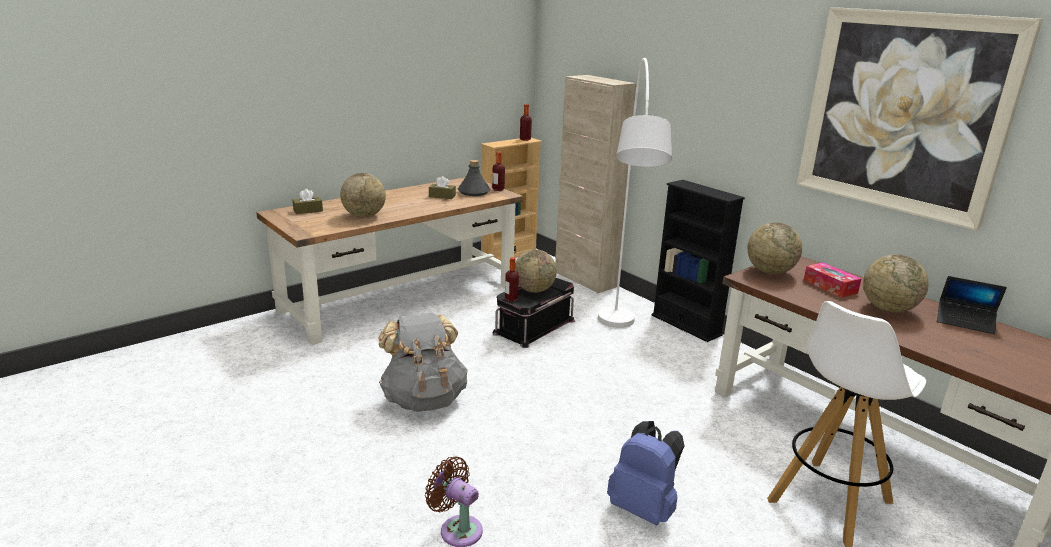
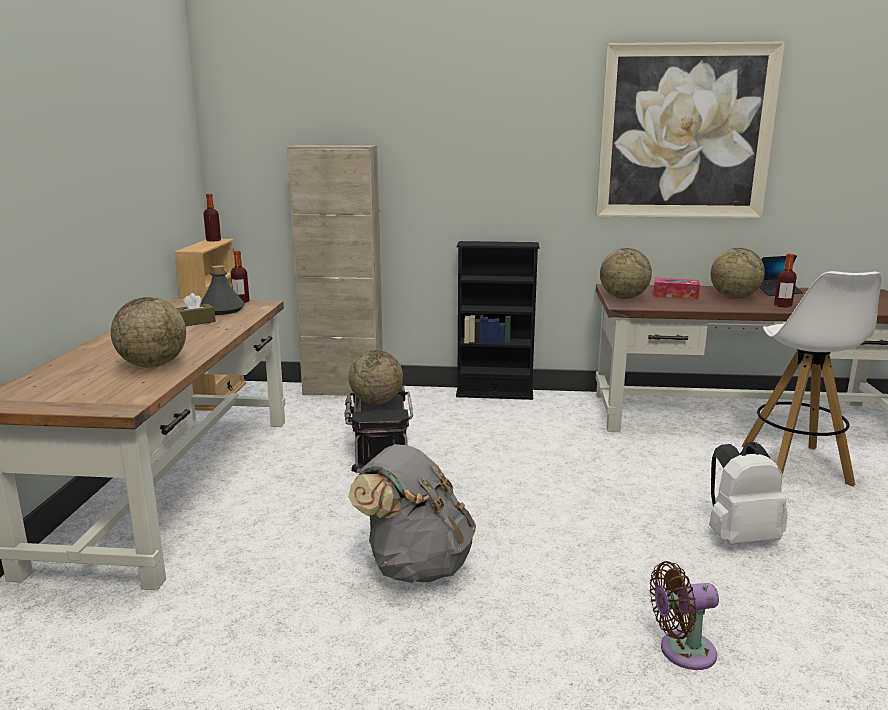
camera: 45 degrees left, 5 degrees down
(308, 210) = (47, 384): brown tissue box -> none
(511, 299) = (374, 416): bottle -> bottle (782, 305)
(618, 353) = (492, 436): white floor lamp -> none
(644, 508) = (739, 537): blue backpack -> white backpack

